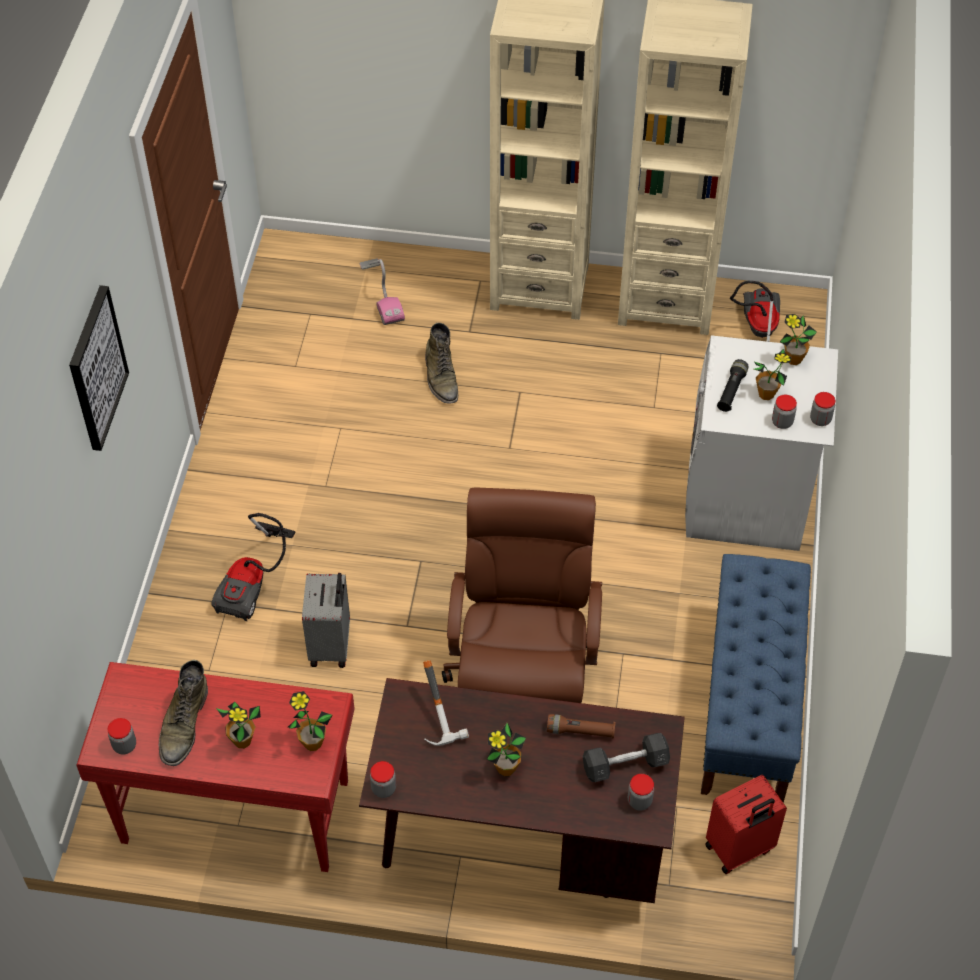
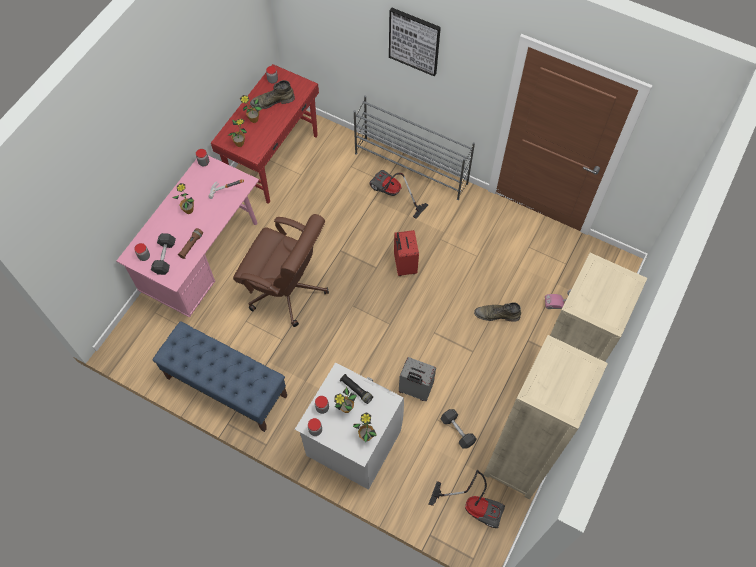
camera: 110 degrees right, 10 degrees up
(183, 570) = (411, 169): none -> grey shoe rack
(184, 725) = (272, 101): green boot -> green boot turned 45 degrees counterclockwise
(331, 645) = (342, 216): grey suitcase -> grey suitcase (415, 389)
(521, 843) = (205, 261): brown desk -> pink desk
(658, 378) = (457, 431): none -> grey dumbbell
(739, 849) = (155, 349): red suitcase -> red suitcase (404, 265)

